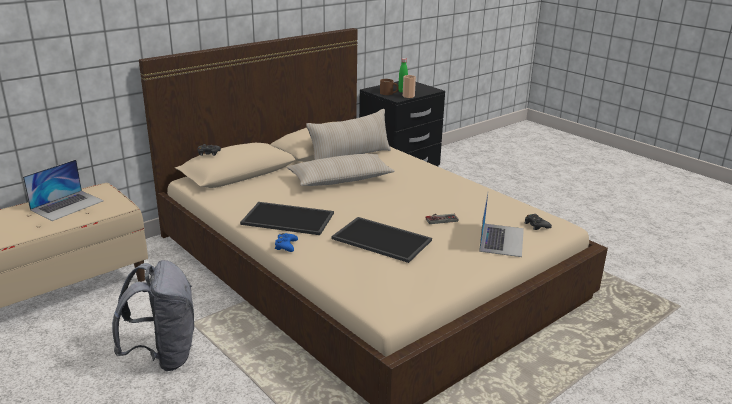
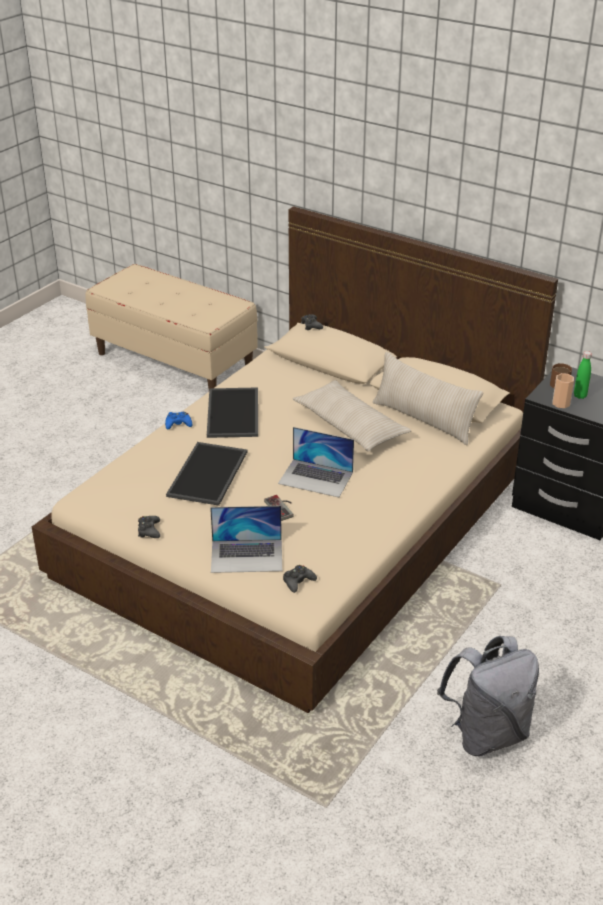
camera: 75 degrees right, 10 degrees up
(67, 205) = (198, 301): laptop -> laptop (316, 478)
(163, 355) = (107, 441): grey backpack -> grey backpack (486, 733)
(455, 278) = (149, 530): none -> black game controller

